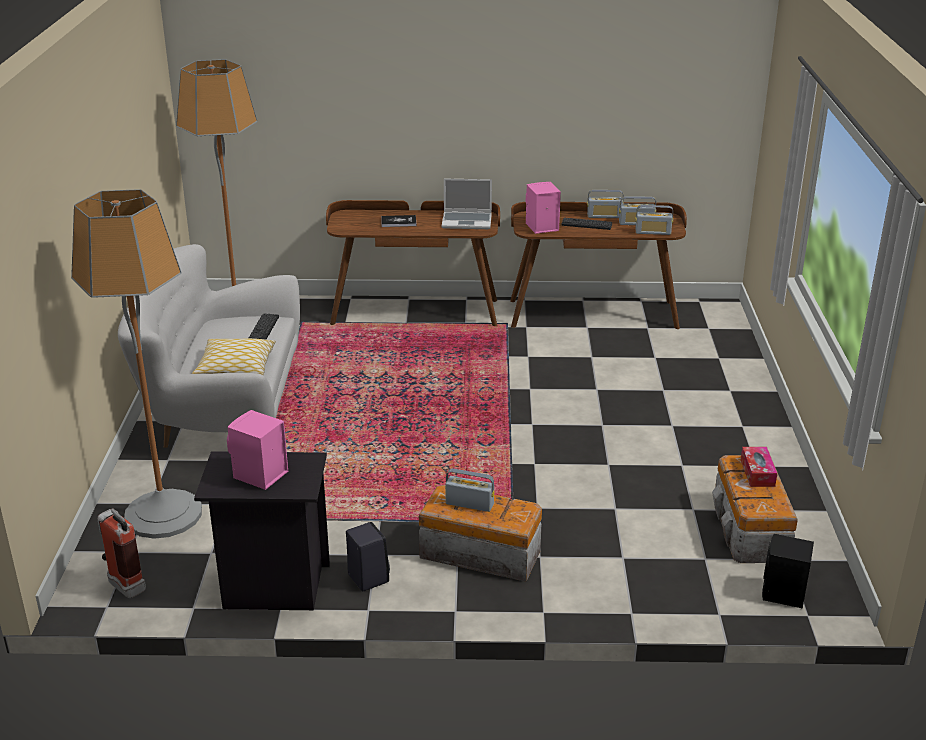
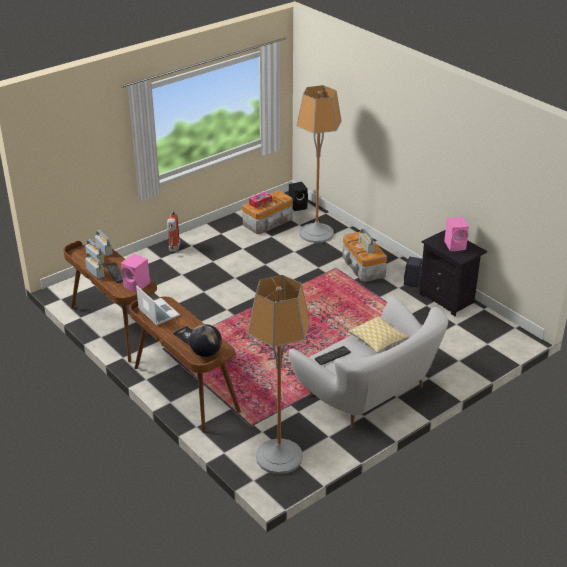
camera: 130 degrees left, 5 degrees up
(122, 583) = (501, 333): fire extinguisher -> fire extinguisher (174, 250)
(163, 515) = (458, 351): floor lamp -> floor lamp (316, 233)
(355, 221) = (206, 353): none -> globe

